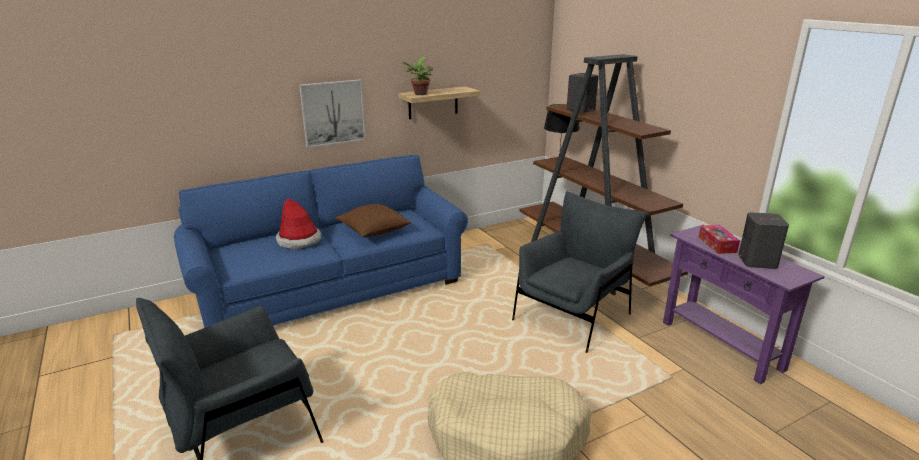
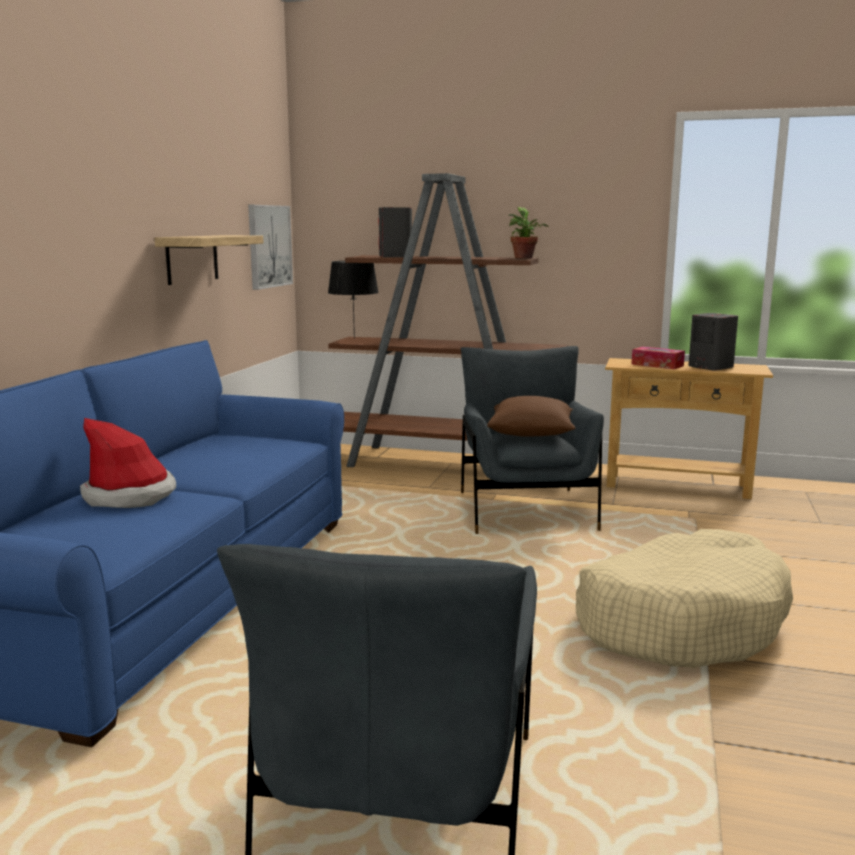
camera: 45 degrees left, 10 degrees down
(333, 113) = (76, 266): picture -> picture (269, 246)
(374, 231) = (231, 459): brown pillow -> brown pillow (531, 435)
(419, 94) = (196, 236): potted plant -> potted plant (524, 258)
(721, 345) = (677, 485): purple console table -> beige console table

